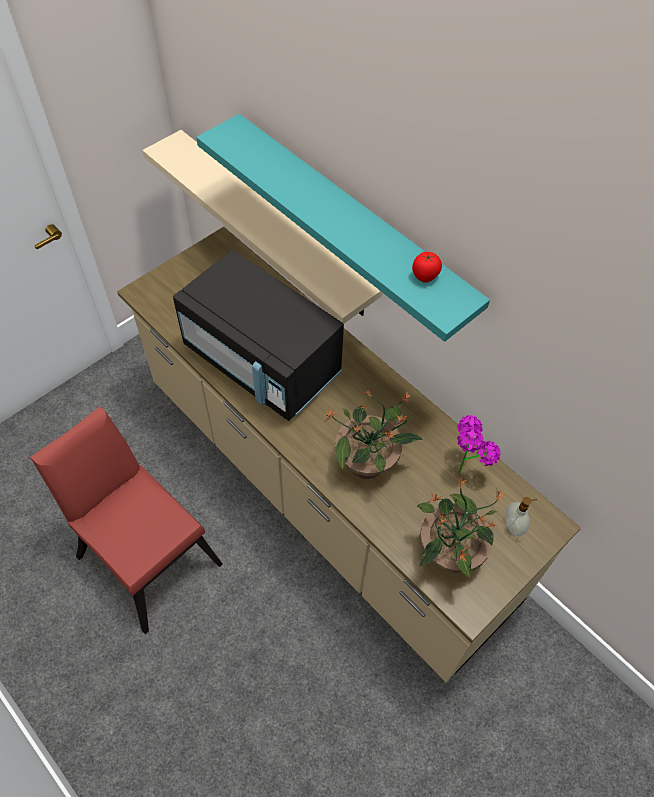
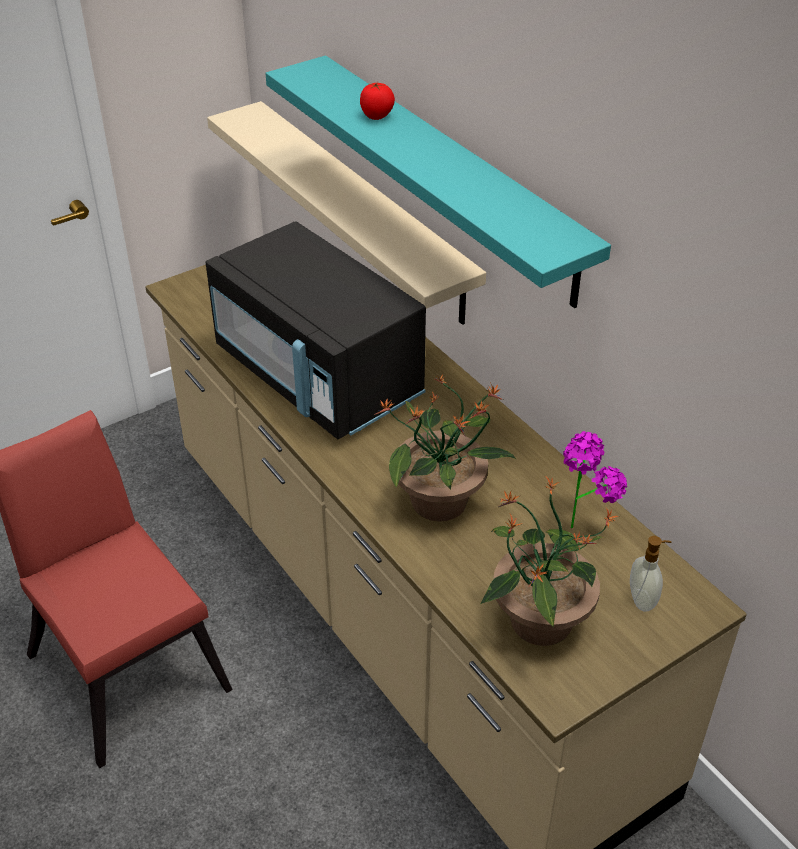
camera: 10 degrees right, 15 degrees down
(425, 276) = (527, 216): tomato -> tomato (377, 116)

